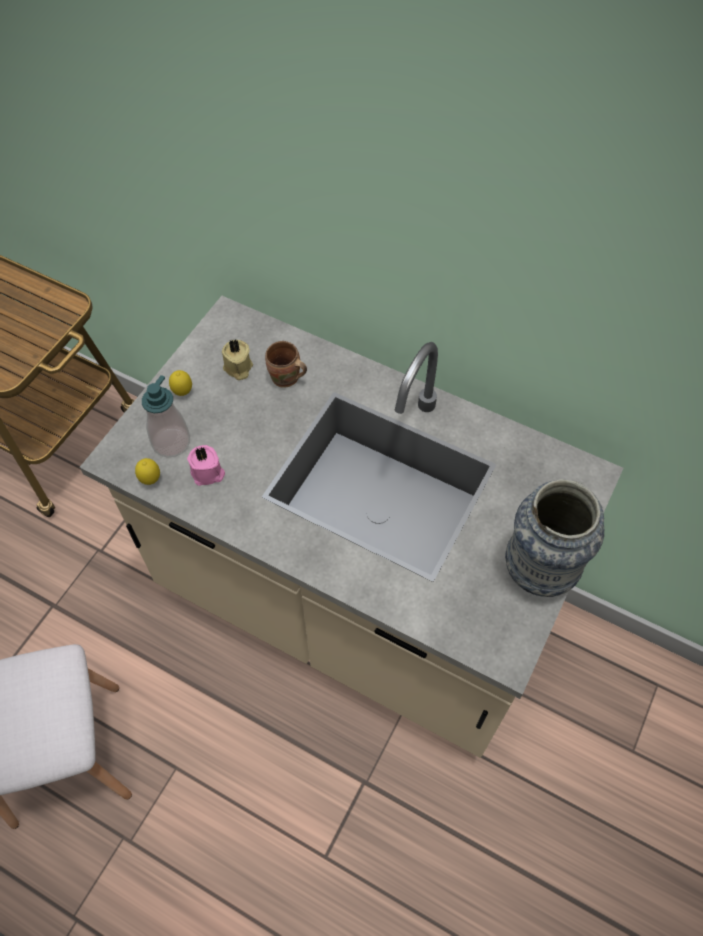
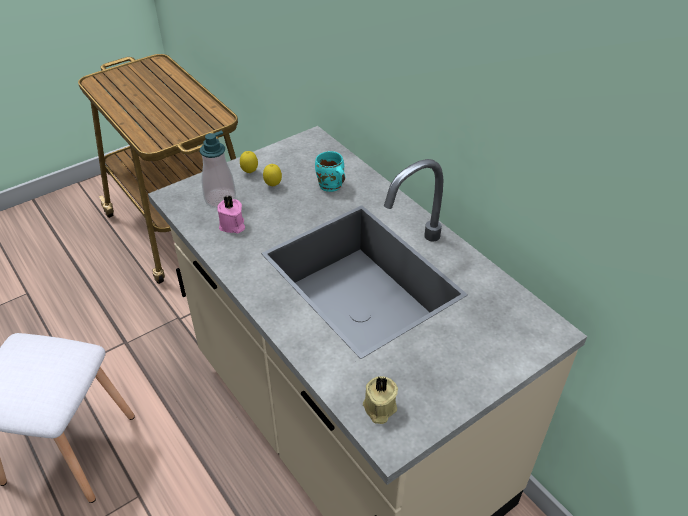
camera: 25 degrees right, 15 degrees down
(151, 480) = (189, 216): lemon -> lemon (273, 186)
(238, 368) = (299, 170): beige candle -> beige candle (379, 408)
(286, 379) = (330, 187): brown mug -> turquoise mug
(538, 572) = (459, 386): vase -> none

